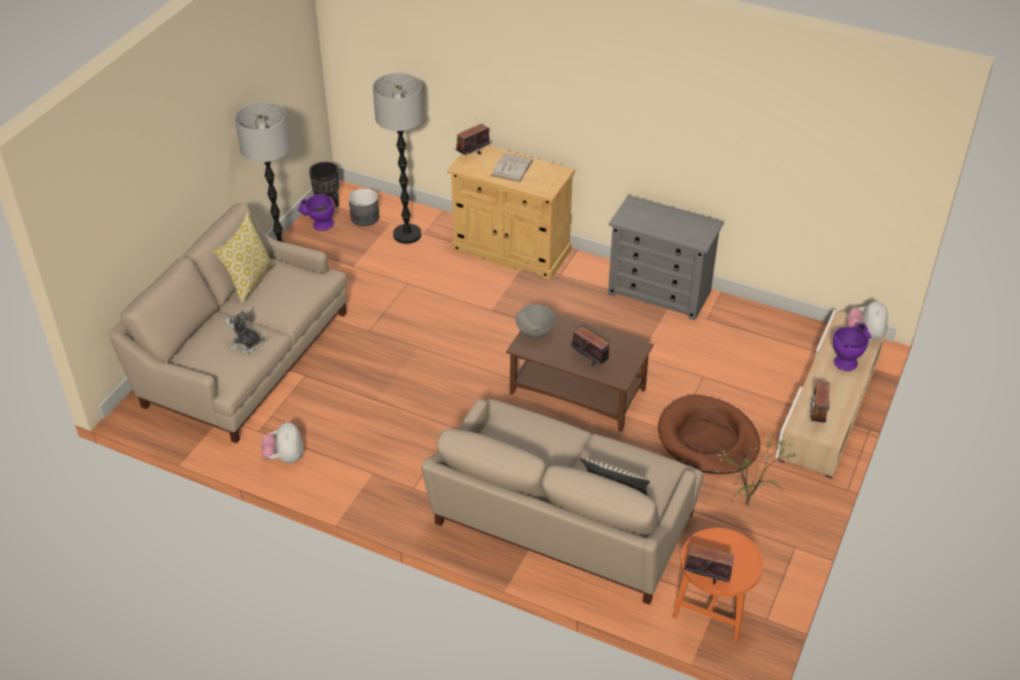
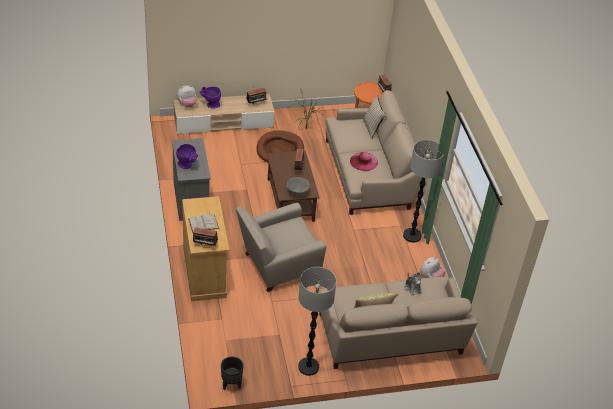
camera: 130 degrees left, 0 degrees up
(319, 226) = (257, 373): purple vase -> purple vase (187, 165)
(365, 217) = (230, 356): grey planter -> none
(407, 235) = (229, 325): floor lamp -> floor lamp (412, 236)
(460, 315) = (277, 266): none -> beige armchair
(536, 439) = (364, 161): none -> pink hat

